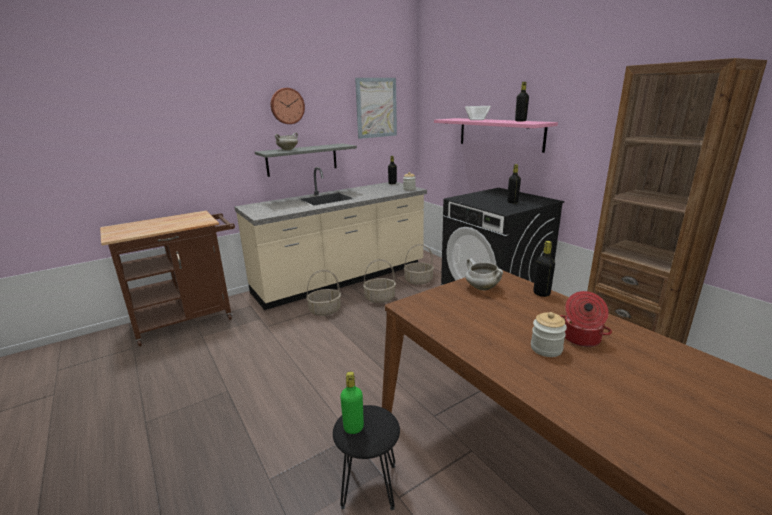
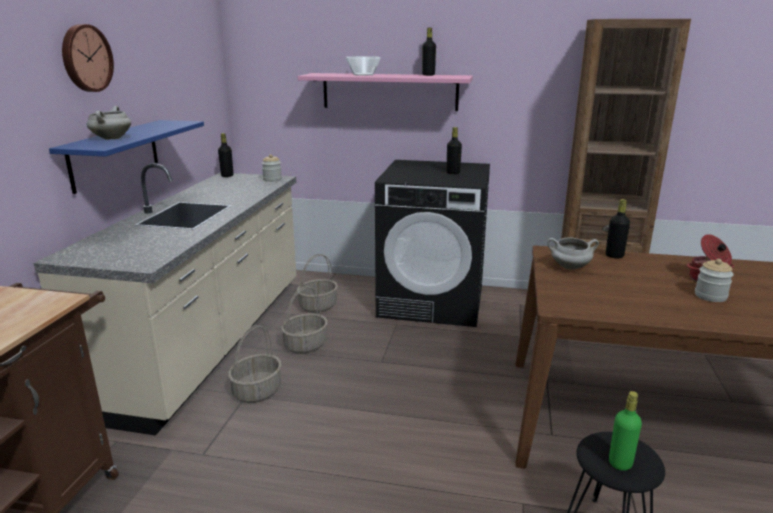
camera: 45 degrees left, 0 degrees up
(302, 159) = (115, 154): grey shelf -> blue shelf
(376, 108) = (189, 59): picture -> none

